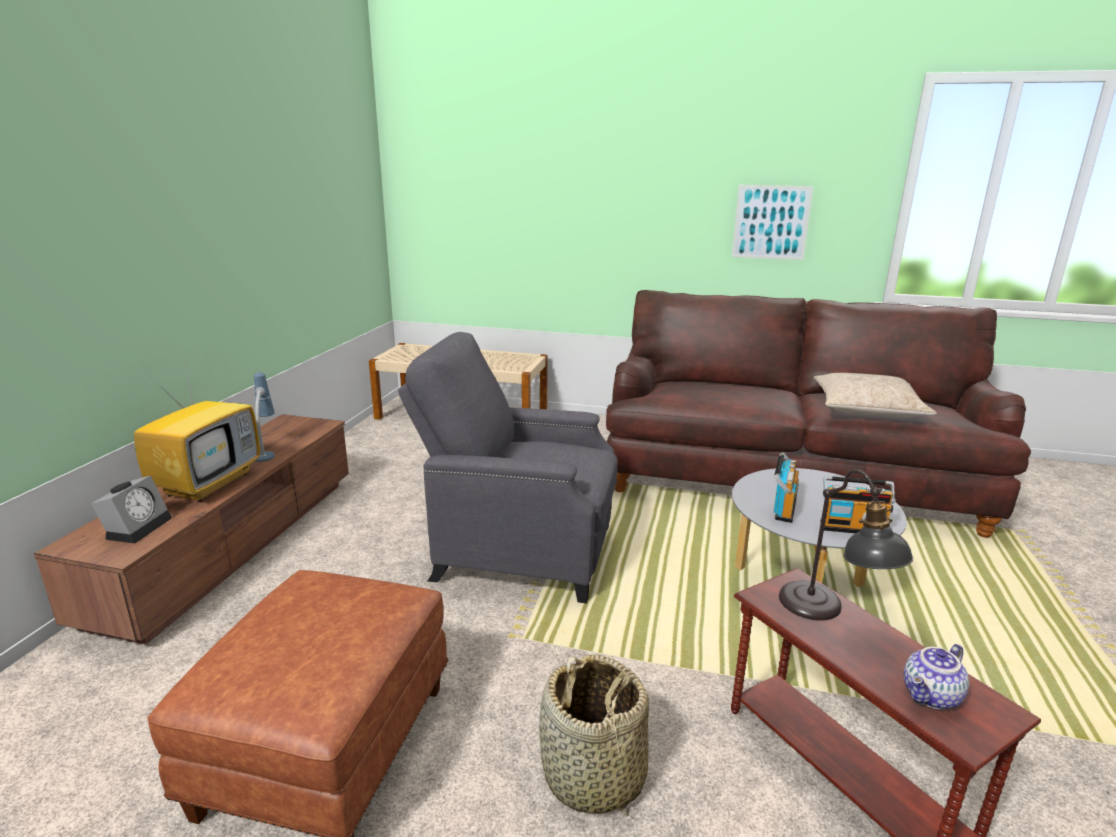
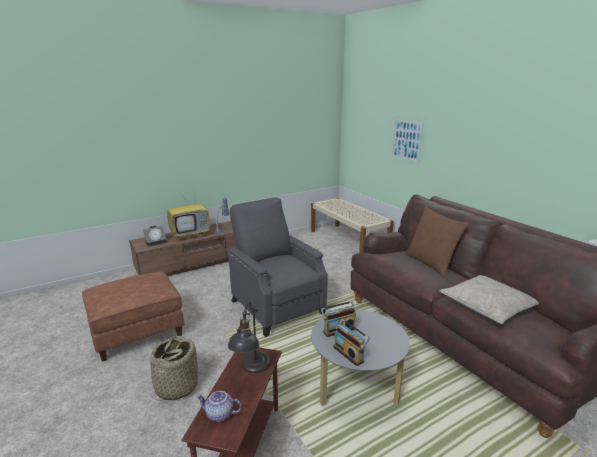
camera: 45 degrees right, 0 degrees up
(728, 385) = (431, 263): none -> brown pillow
(771, 222) = (521, 165): picture -> picture (406, 140)

